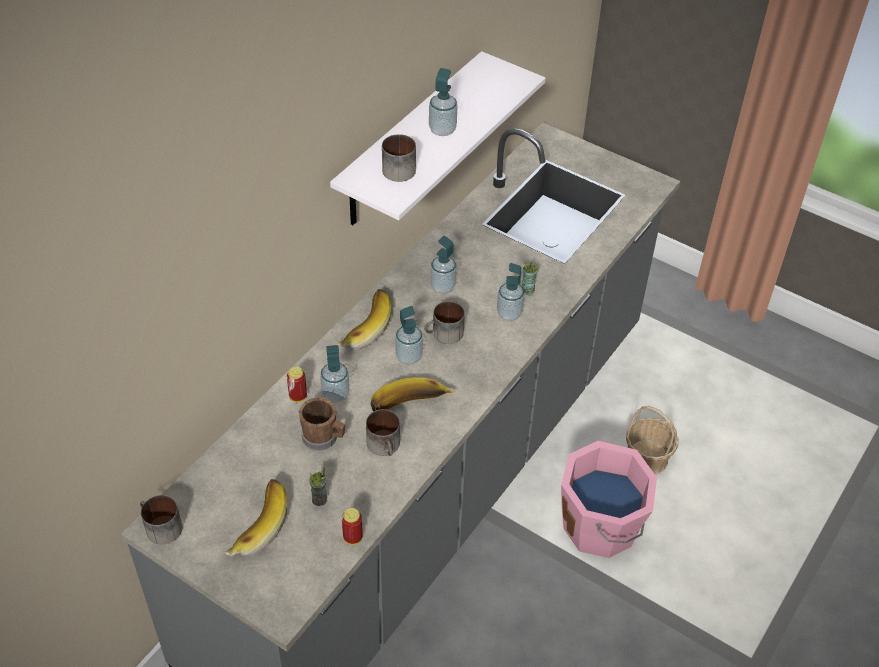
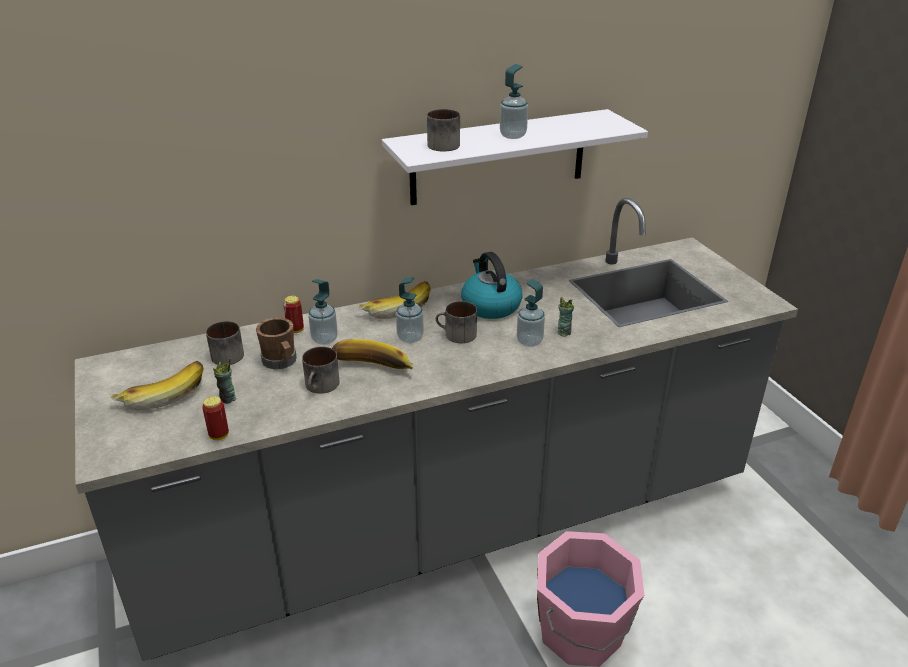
camera: 35 degrees right, 15 degrees down
(159, 528) = (101, 366): mug -> mug (225, 354)
(442, 286) = (490, 306): soap dispenser -> kettle
(647, 457) = (676, 596): basket -> none

